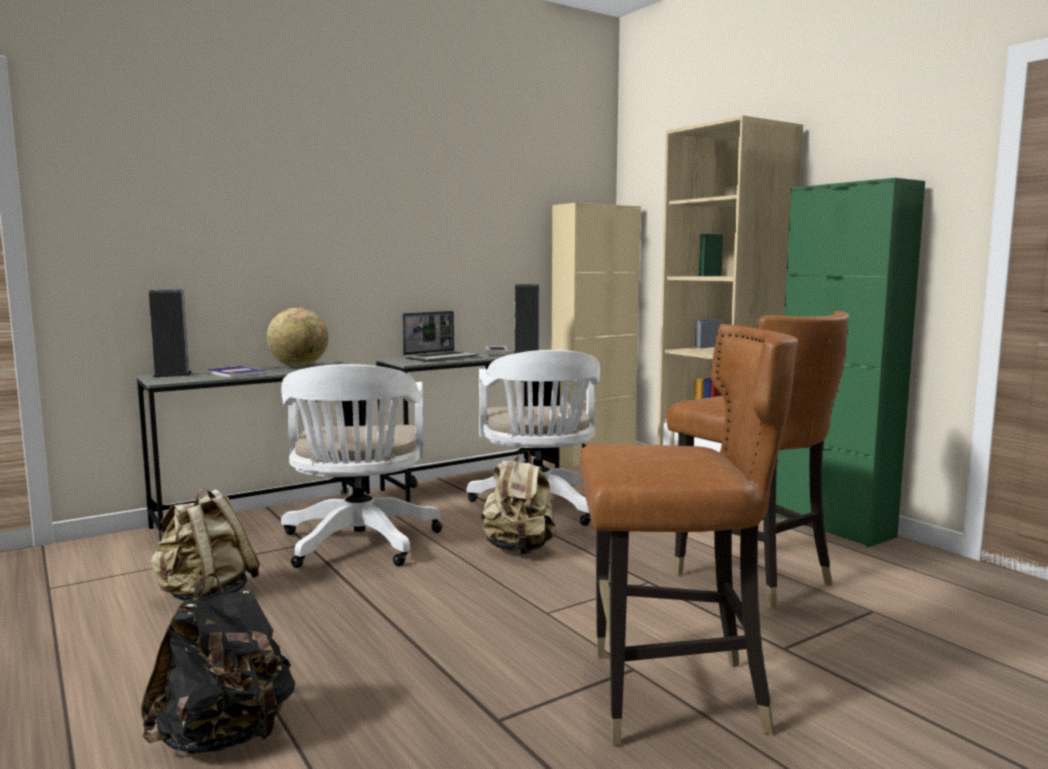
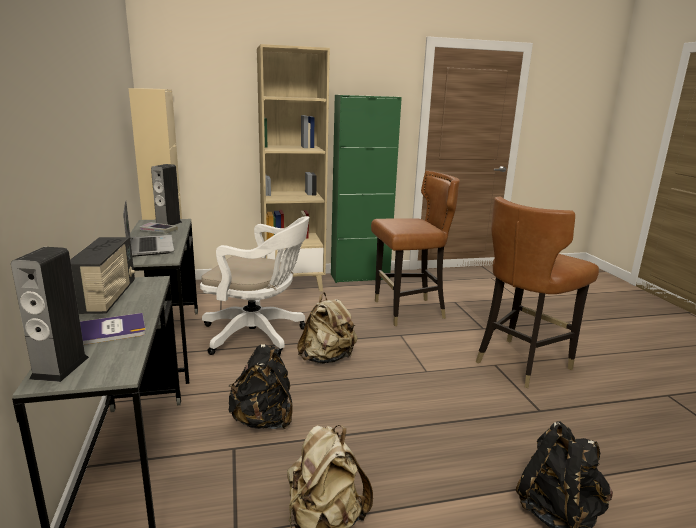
camera: 70 degrees left, 10 degrees up
(299, 366) = (107, 298): globe -> radio
(359, 545) = (263, 420): white office chair -> black backpack
(672, 696) = (521, 363): brown chair -> brown chair turned 150 degrees counterclockwise

